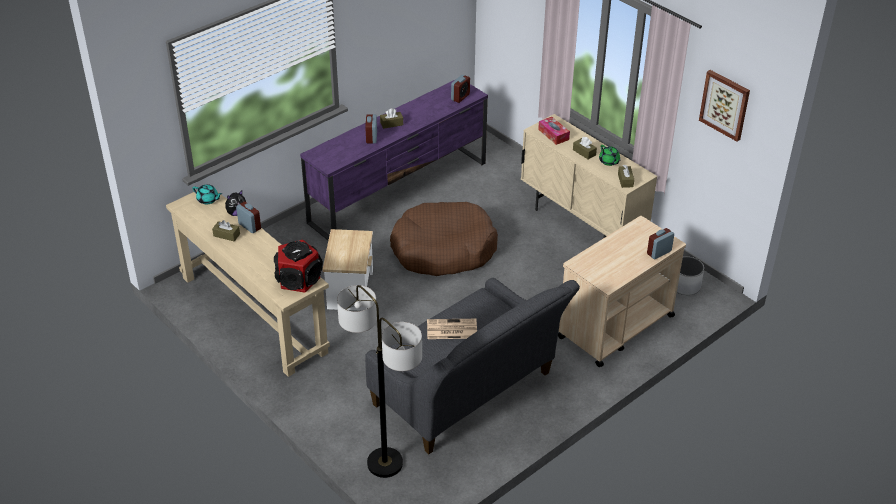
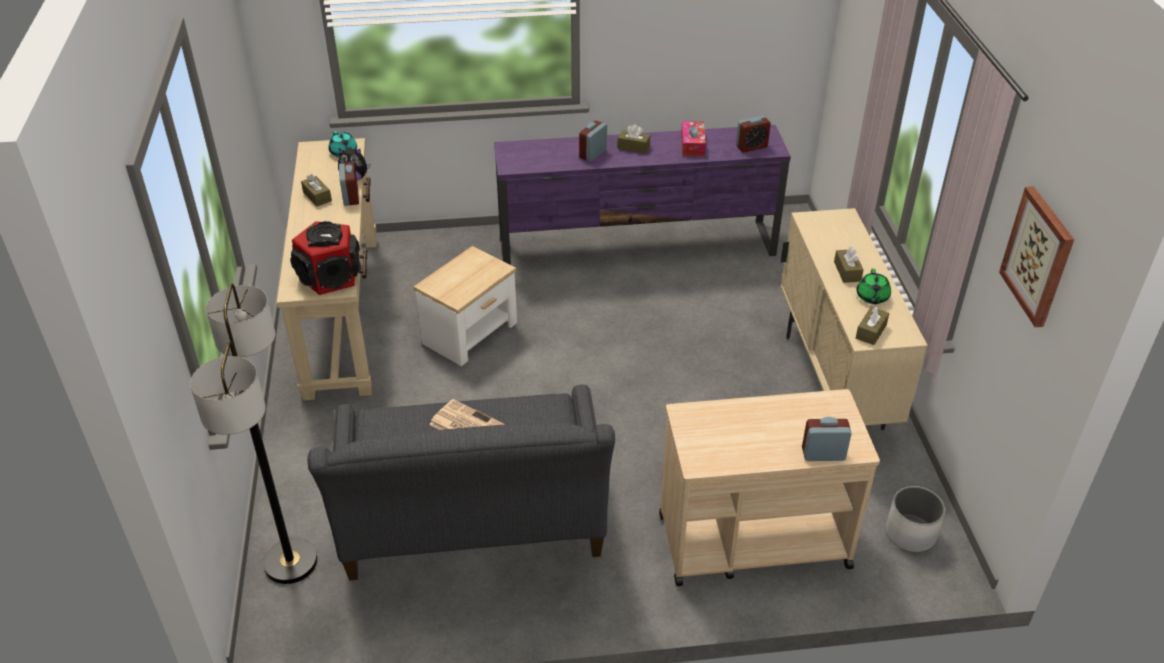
camera: 35 degrees right, 0 degrees up
(443, 249) = (623, 335): brown dog bed -> none
(553, 134) = (826, 233): tissue box -> tissue box (692, 144)

